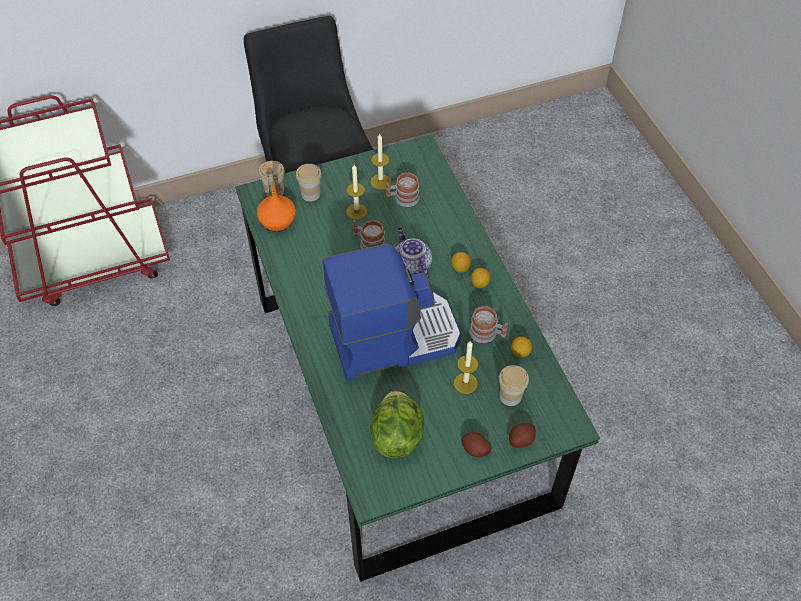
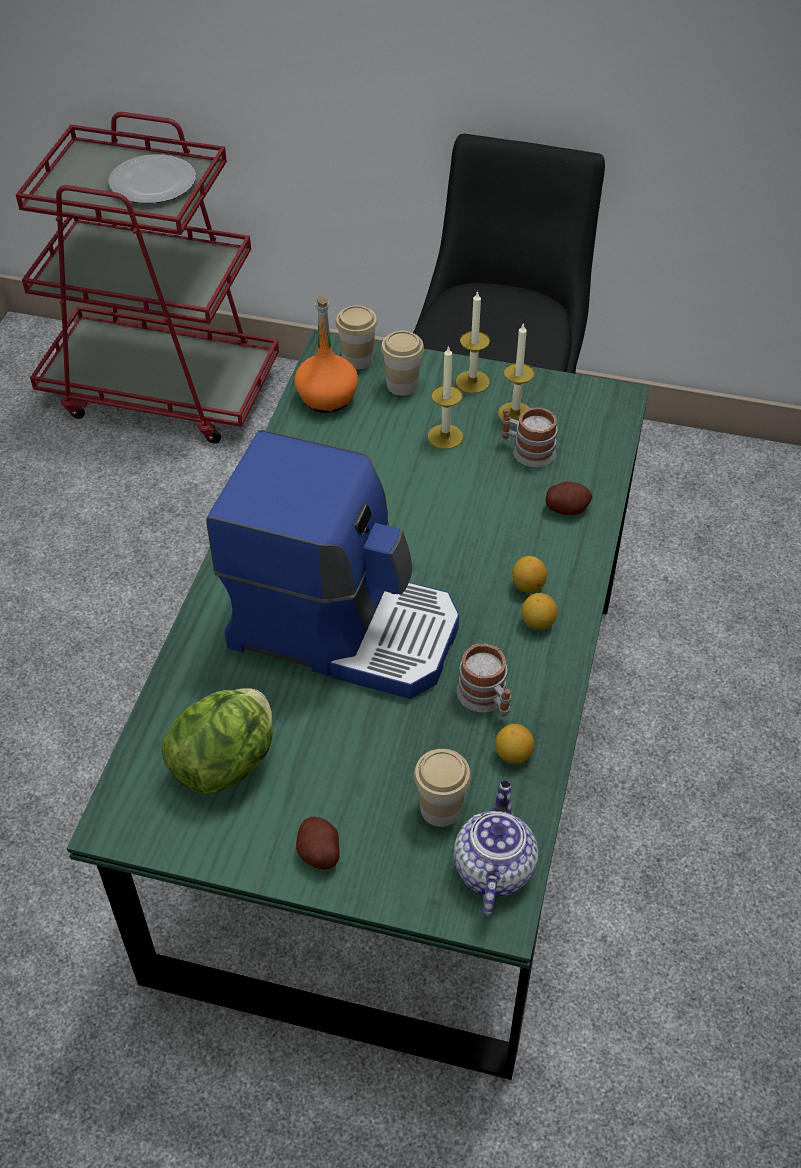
camera: 35 degrees right, 5 degrees down
(62, 140) = (152, 182): none -> plate
(369, 244) = (423, 487): mug -> none
(411, 267) = (456, 547): teapot -> teapot (493, 867)
(465, 383) = (390, 750): candle -> candle (472, 382)
(521, 439) = (400, 882): potato -> potato (567, 508)

